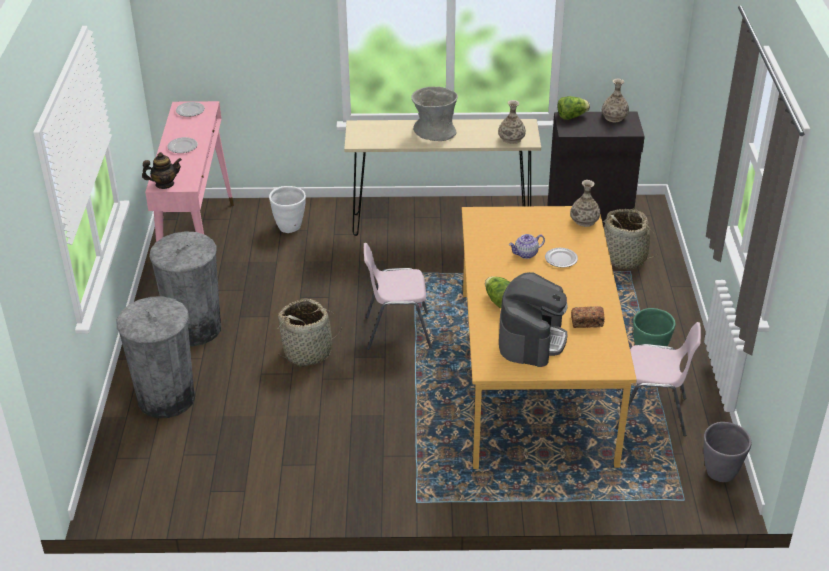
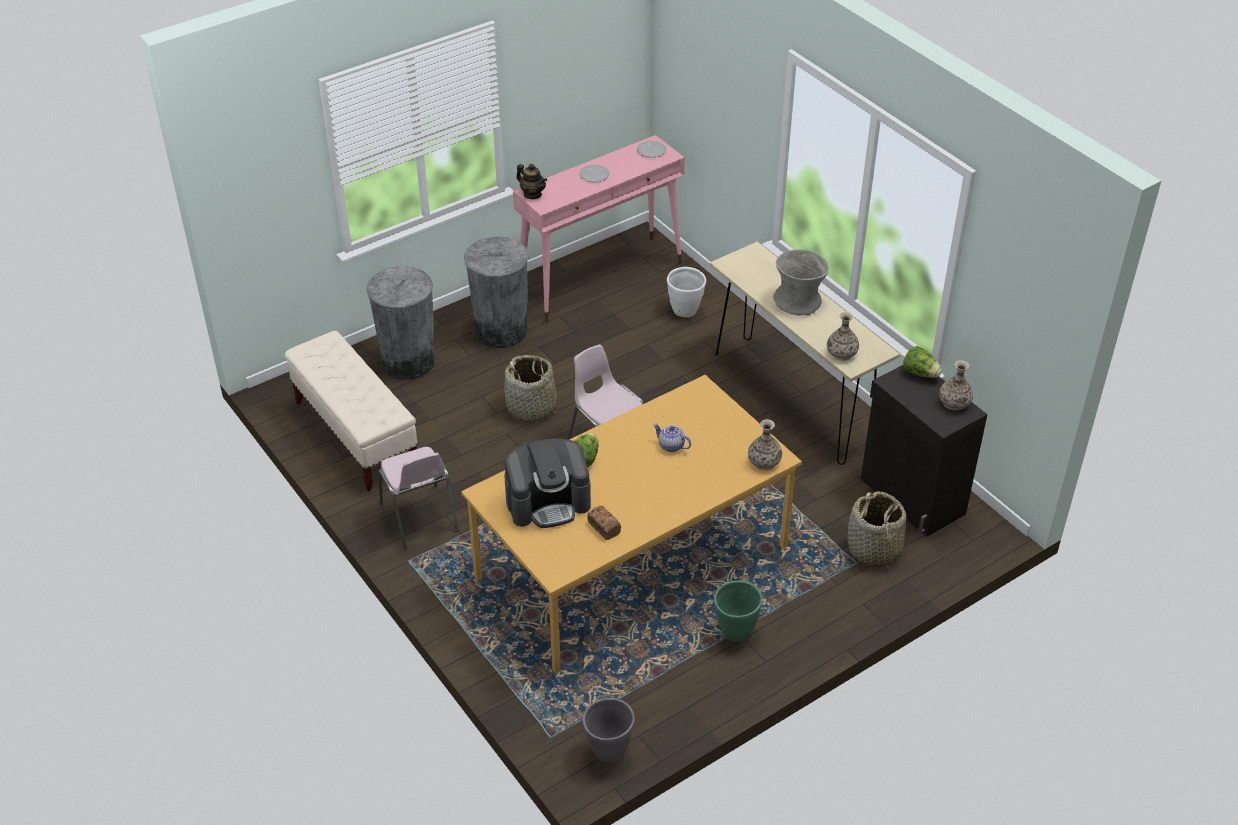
camera: 55 degrees right, 5 degrees up
(223, 471) = (356, 435): none -> beige bench
(561, 259) = (685, 472): plate -> none
(652, 413) = (650, 667): pink chair -> pink chair (419, 518)

